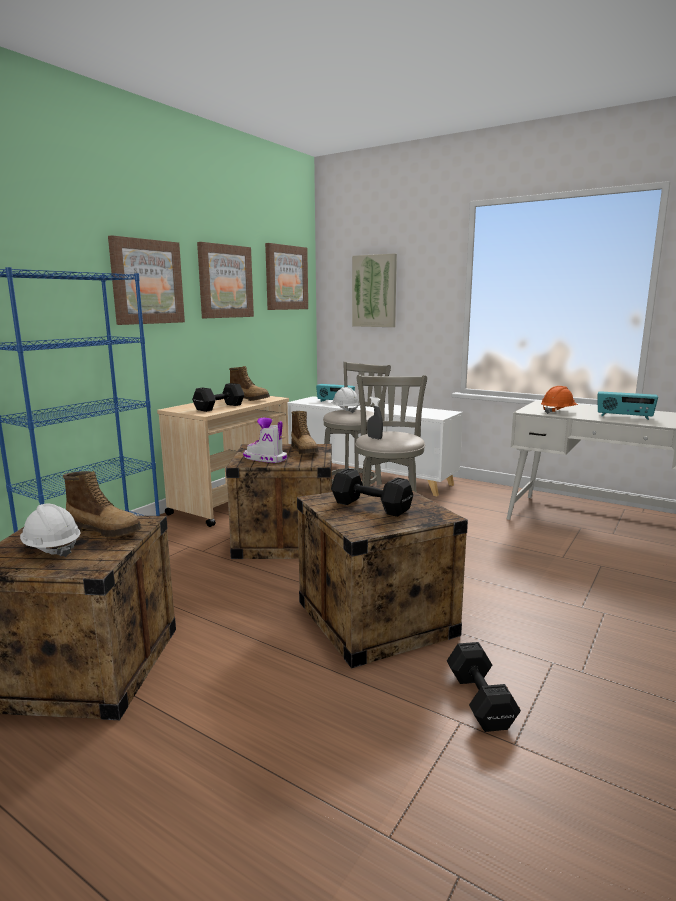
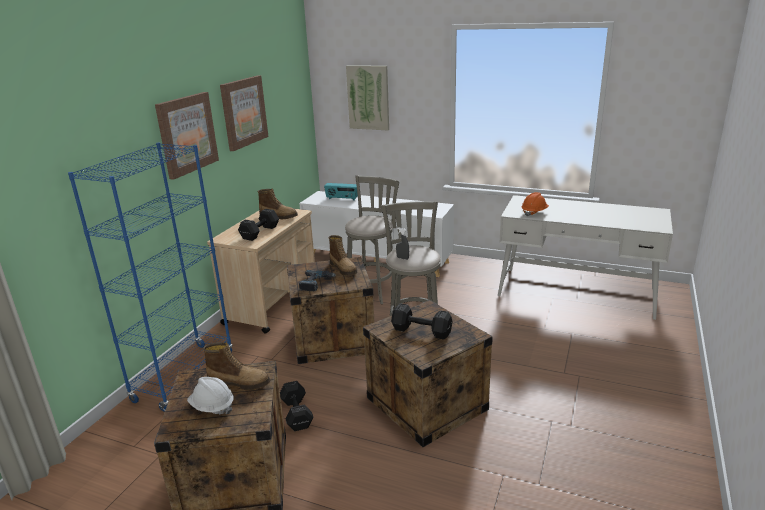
camera: 10 degrees left, 10 degrees up
(265, 459) = (316, 283): boot -> power drill
(286, 278) = (288, 91): picture -> none
(345, 410) = (362, 219): white hard hat -> none
(480, 702) = (512, 459): black dumbbell -> black dumbbell (296, 415)
(624, 417) = (583, 215): radio -> none

